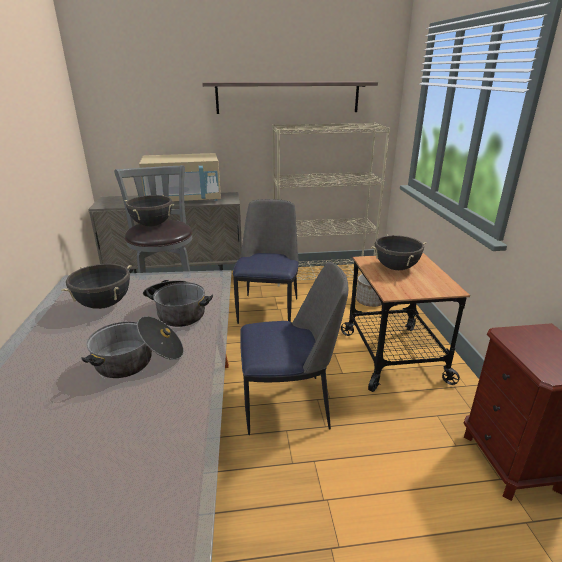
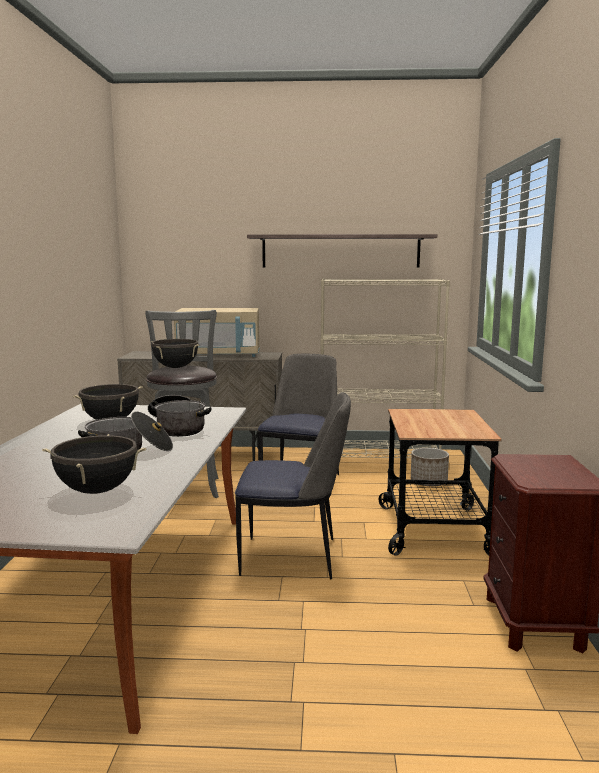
camera: 10 degrees right, 15 degrees down
(395, 268) = (431, 417): black cooking pot -> black cooking pot (97, 491)

